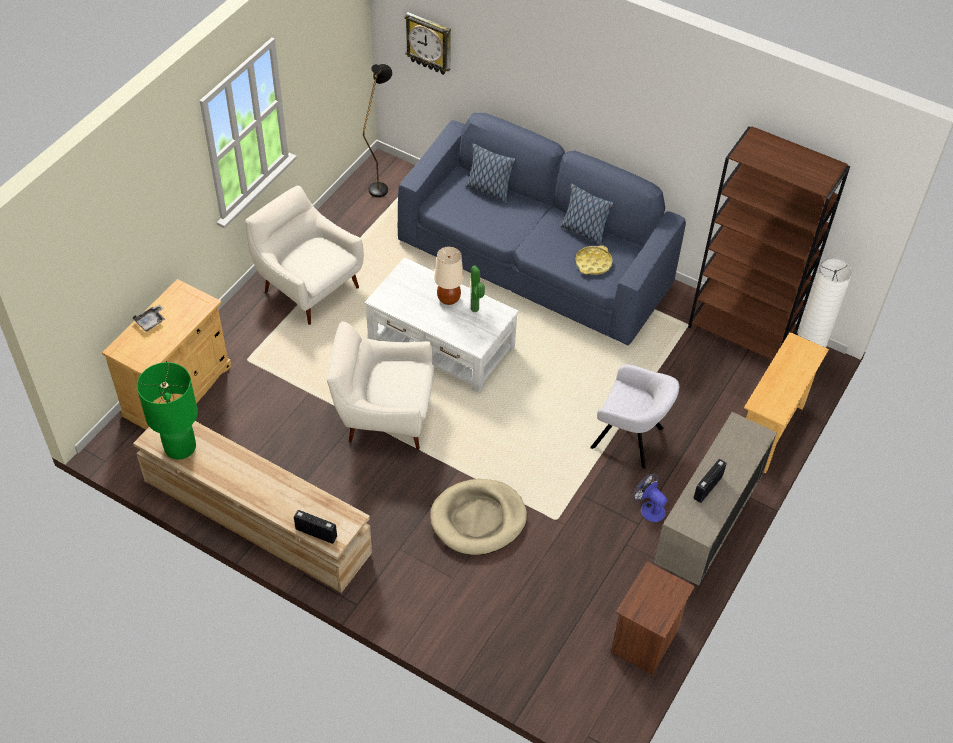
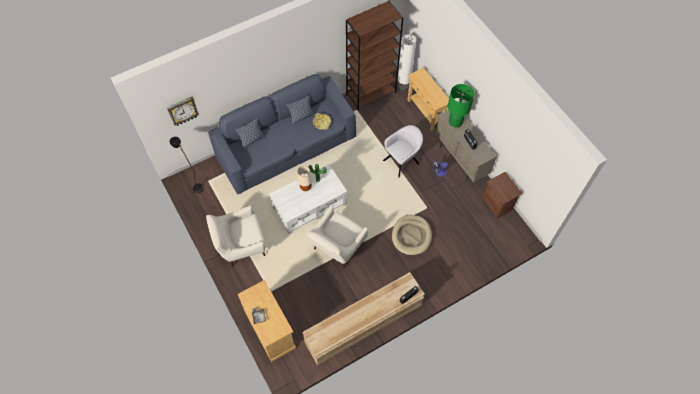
camera: 60 degrees left, 10 degrees up
(180, 447) = (330, 335): green table lamp -> green table lamp (455, 122)

